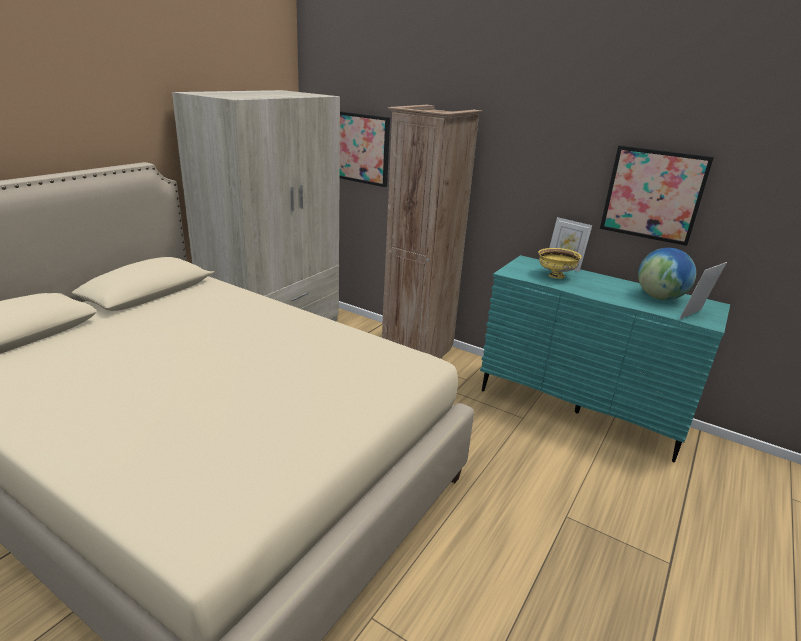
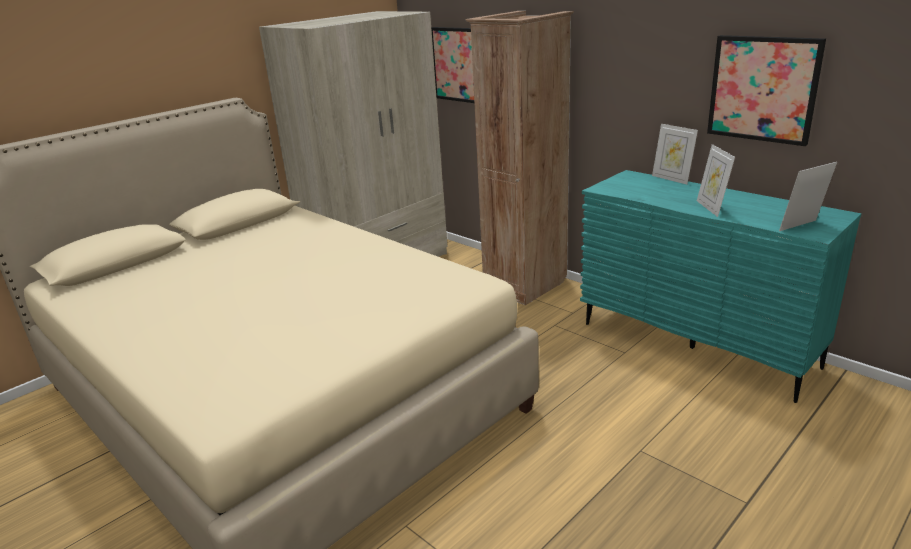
camera: 15 degrees right, 0 degrees up
(555, 276) = (654, 190): yellow bowl -> none
(612, 295) = (711, 208): none -> picture frame
(659, 297) = (771, 209): globe -> none

